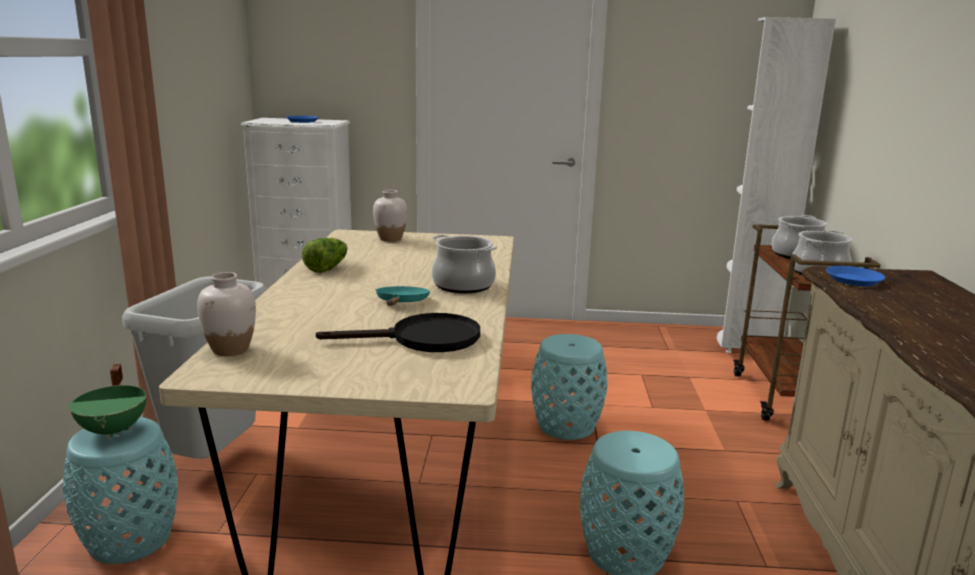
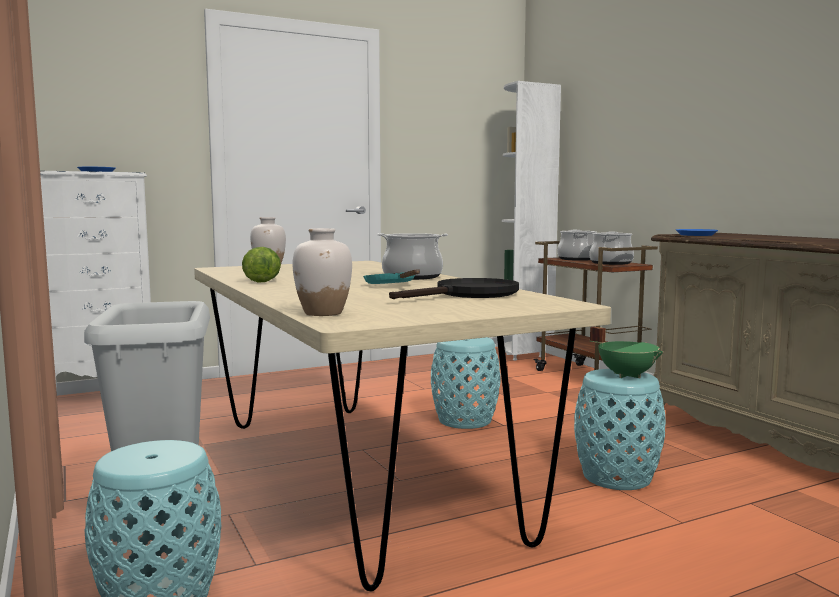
camera: 30 degrees left, 10 degrees down
(114, 430) = (144, 453): green cooking pot -> green cooking pot (627, 375)

